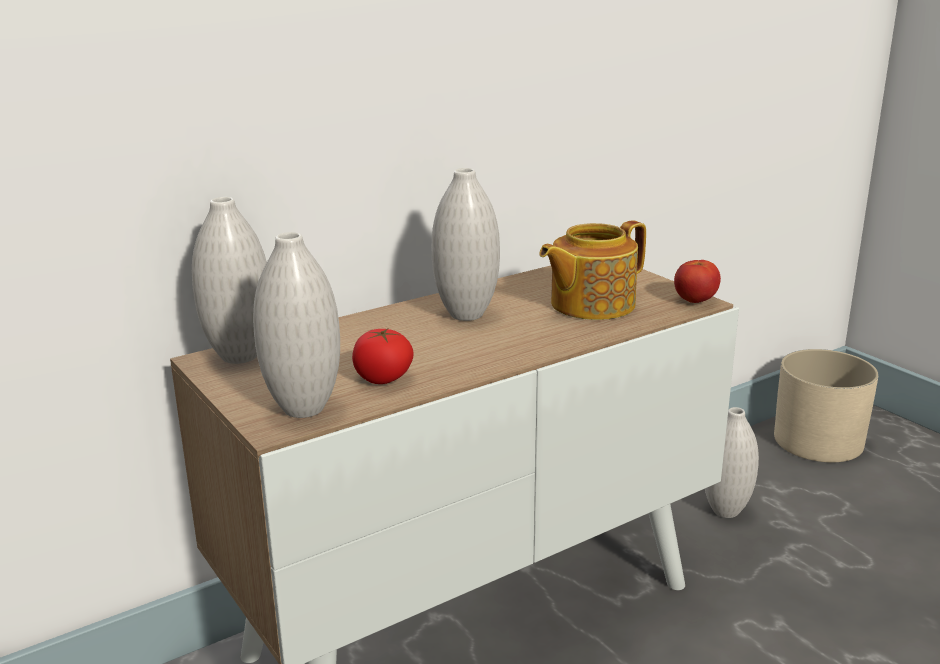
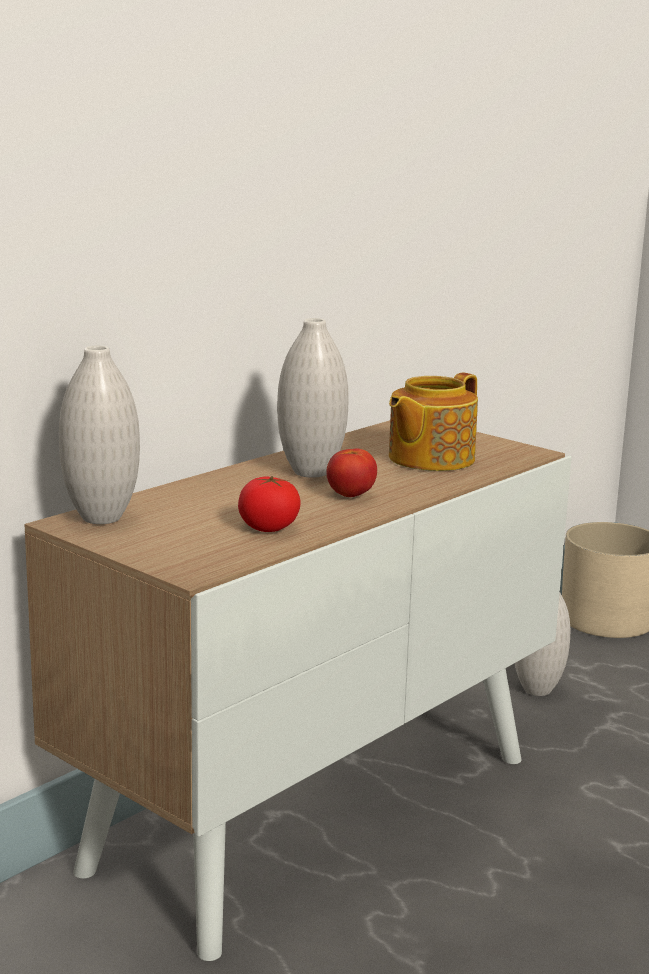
camera: 15 degrees left, 5 degrees down
(303, 409) = (209, 556): white vase -> none
(695, 301) = (528, 451): tomato -> tomato (350, 495)

